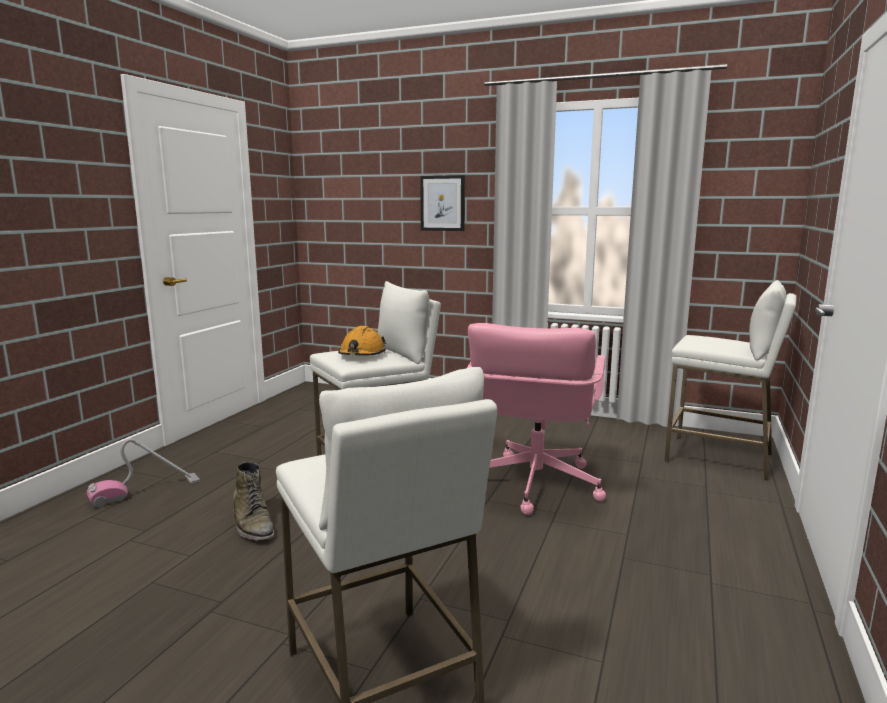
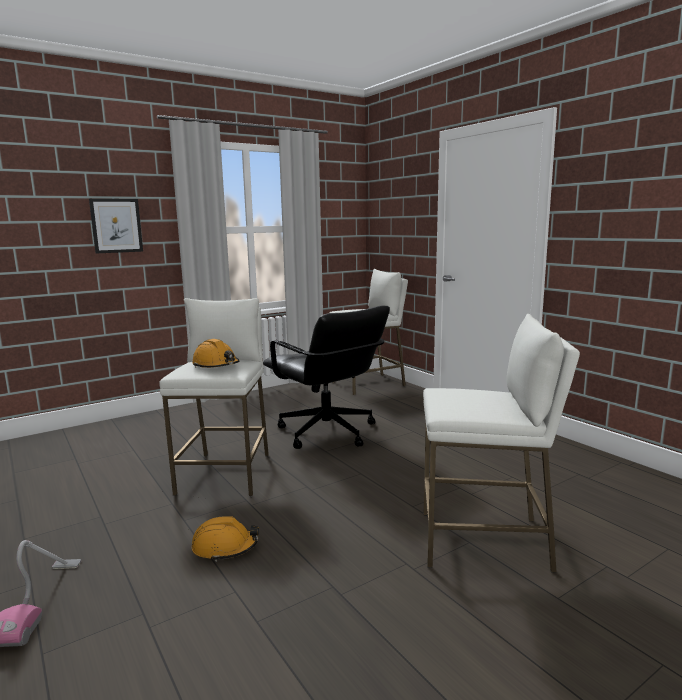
camera: 55 degrees left, 0 degrees up
(252, 524) = (225, 547): green boot -> orange hard hat
(534, 484) = (327, 432): pink office chair -> black office chair

